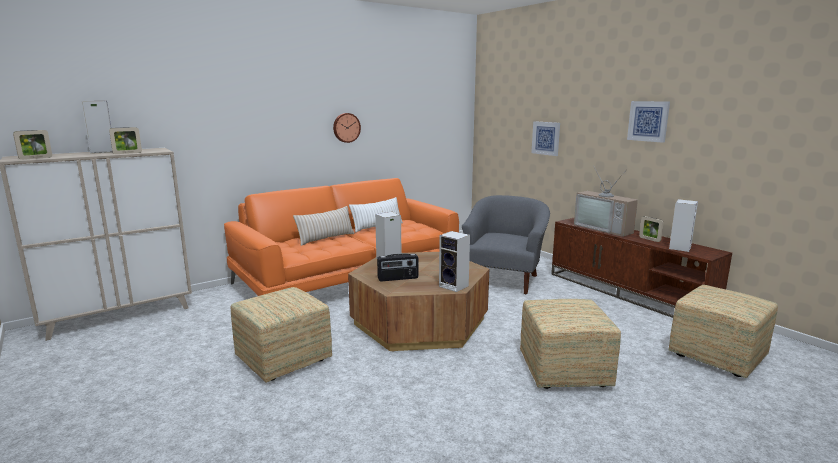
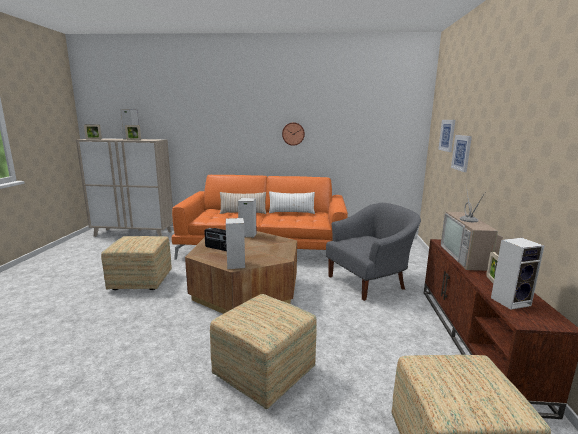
camera: 40 degrees right, 0 degrees up
(648, 121) = (532, 134): picture -> picture (447, 135)

